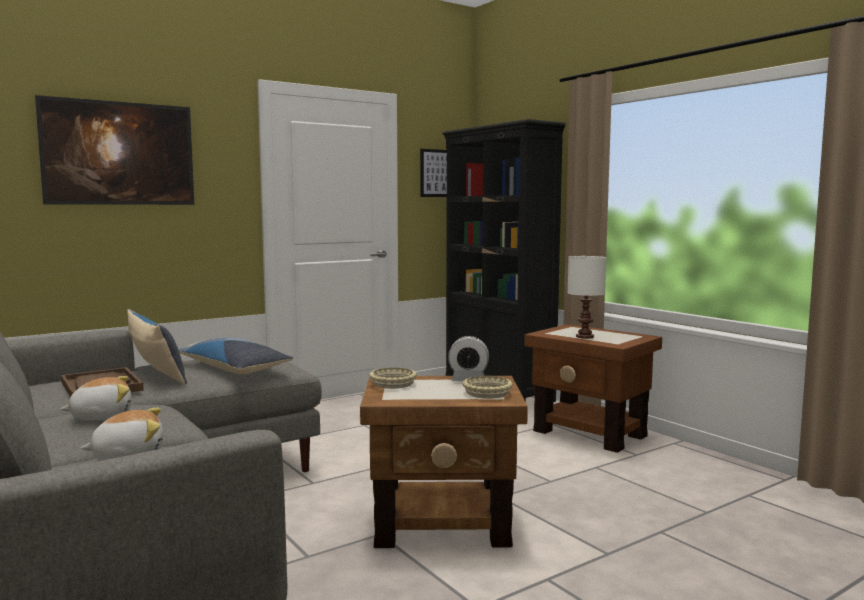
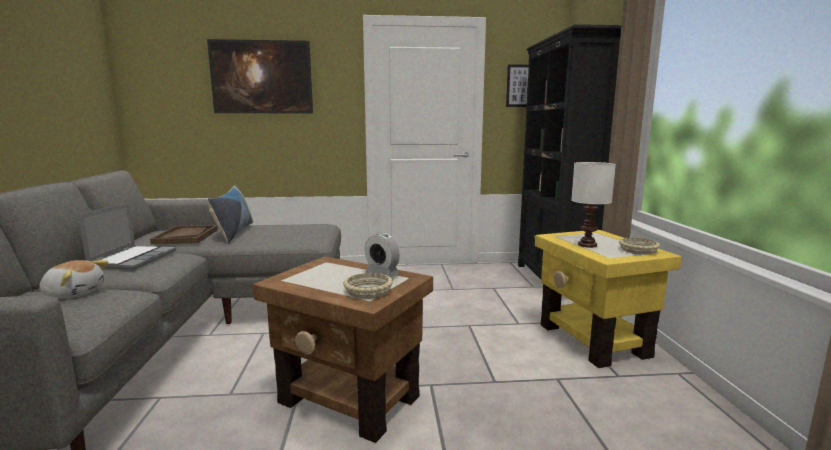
camera: 30 degrees right, 5 degrees up
(101, 416) = (133, 259): plush toy -> laptop
(233, 368) = (282, 234): pillow -> none
(393, 383) = (319, 267): beige bowl -> beige bowl (638, 250)
(589, 434) = (592, 340): brown side table -> yellow side table

